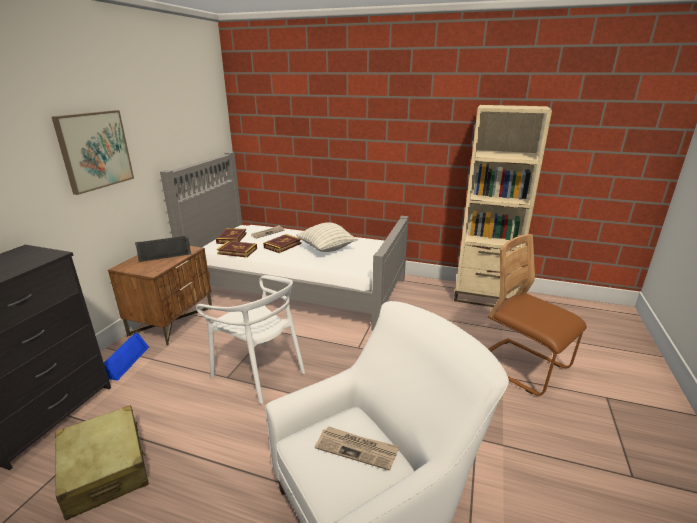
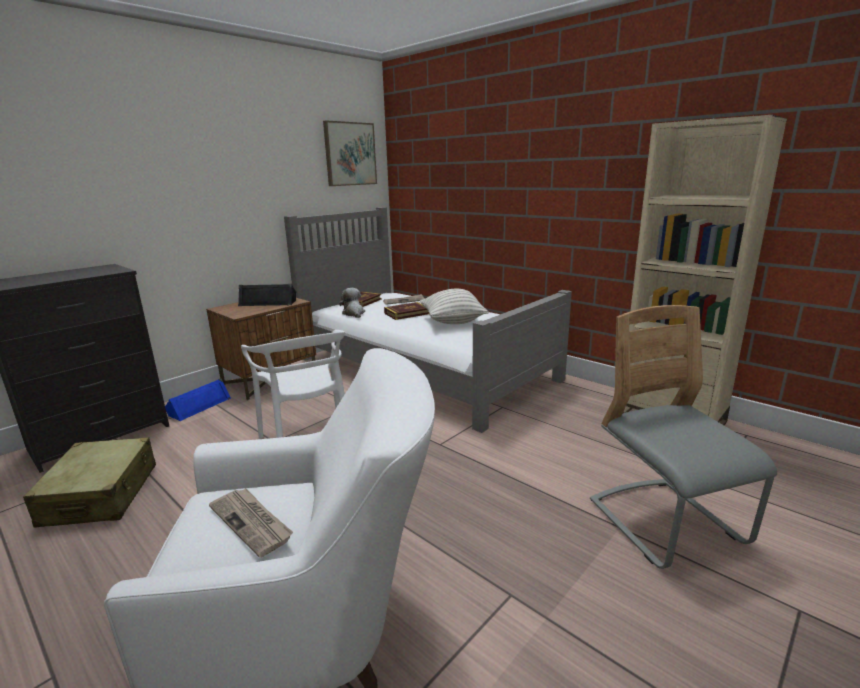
camera: 25 degrees right, 5 degrees down
(95, 150) = (206, 183): picture -> picture (350, 154)
(237, 251) = (354, 313): book -> plush toy
(523, 367) = (665, 523): brown chair -> grey chair

